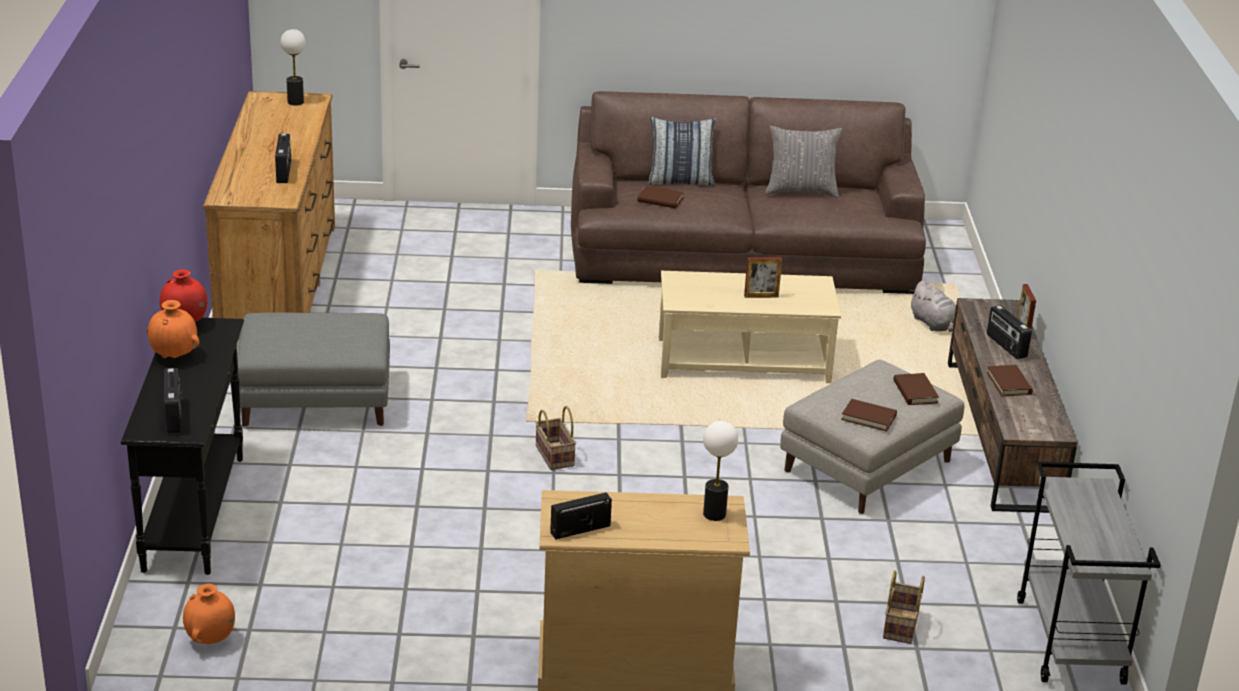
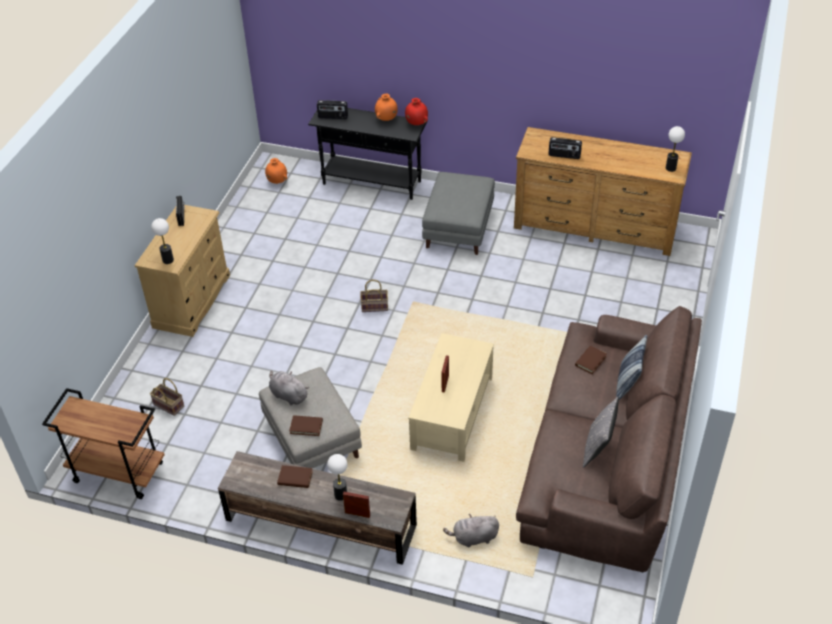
camera: 110 degrees right, 15 degrees up
(868, 418) = (288, 395): brown book -> grey plush toy
(1006, 346) = (340, 495): radio -> table lamp
(1071, 642) = (117, 473): grey cart -> brown cart

